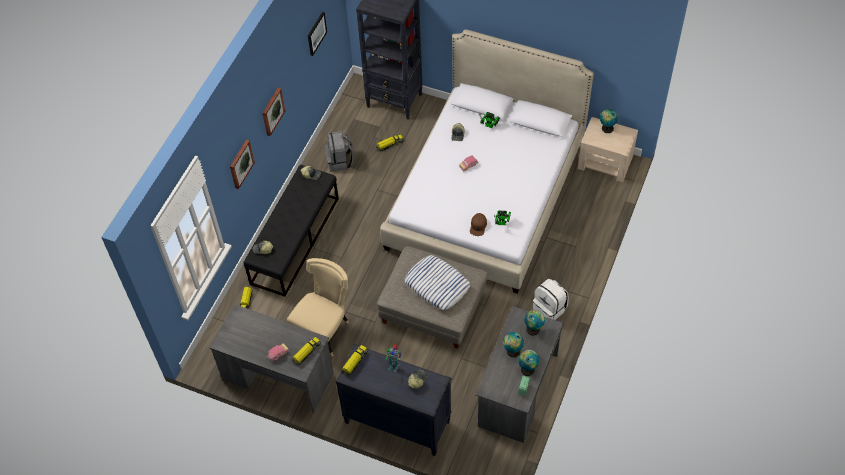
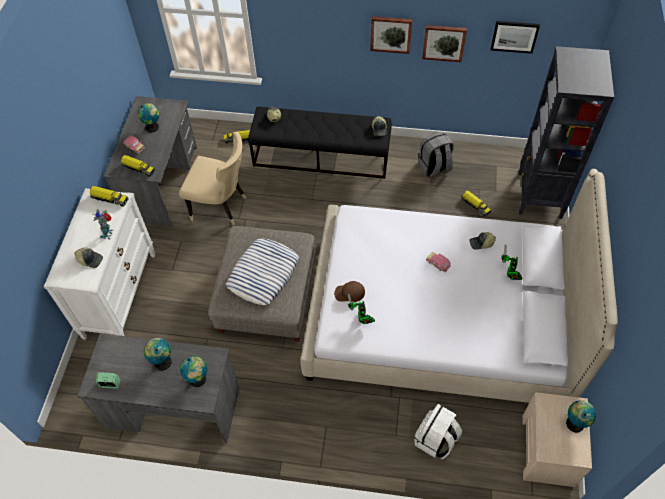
camera: 75 degrees right, 0 degrees up
(240, 163) = (312, 29): picture -> picture (444, 42)
(397, 422) = (120, 294): black dresser -> white dresser
(527, 368) = (139, 383): globe -> globe (153, 127)
(550, 309) = (293, 422): white backpack -> white backpack (435, 440)

